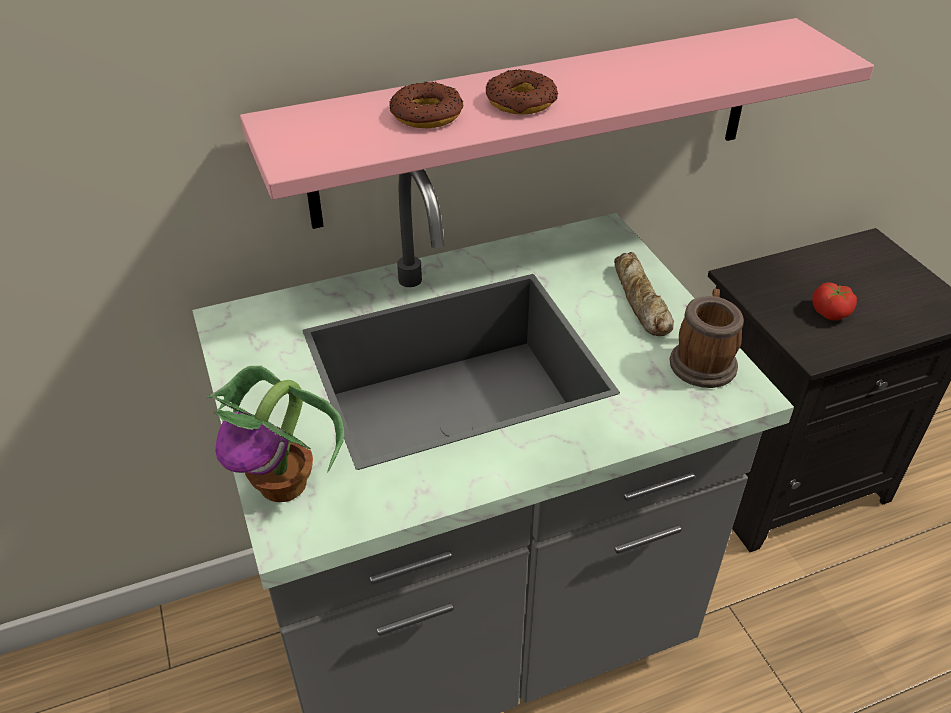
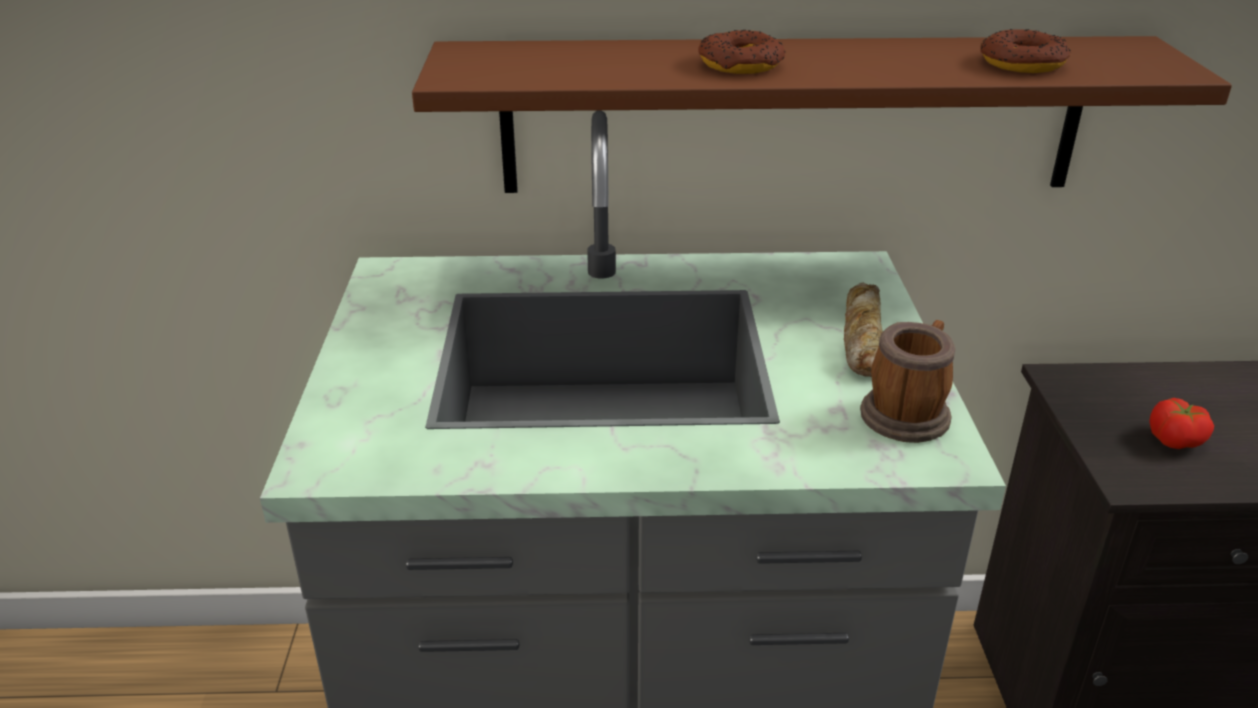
camera: 20 degrees right, 10 degrees down
(285, 484) = (342, 424): potted plant -> none
(427, 114) = (625, 62): donut -> donut (1022, 63)
(539, 122) = (791, 116): pink shelf -> brown shelf

